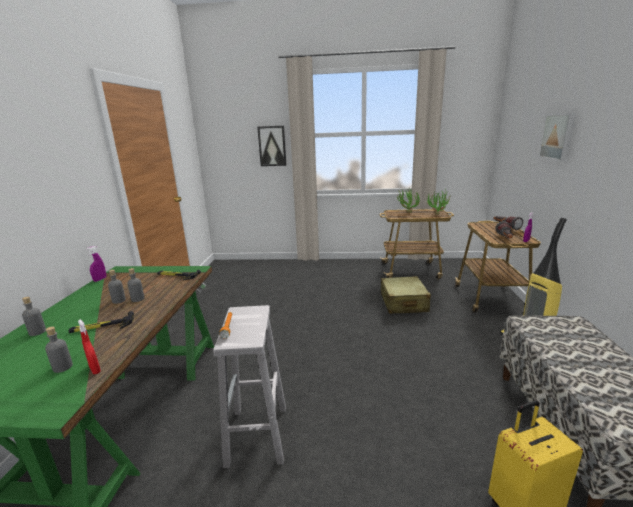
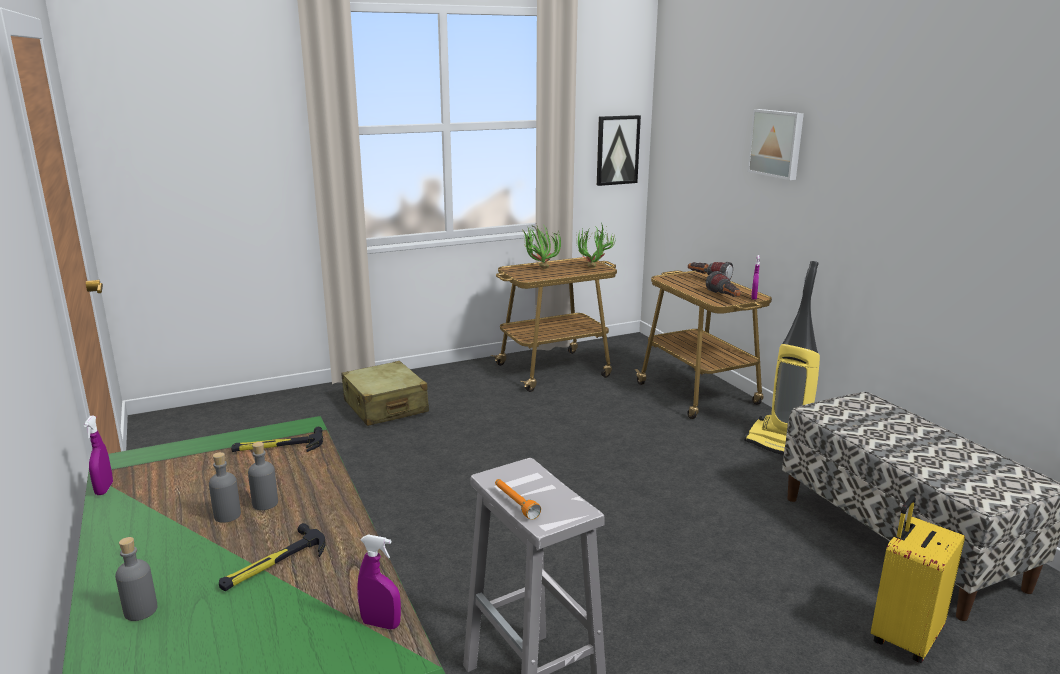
camera: 30 degrees left, 0 degrees up
(63, 367) = (311, 640): grey bottle -> none
(95, 369) = (381, 624): red spray bottle -> purple spray bottle
(272, 146) = (264, 153): picture -> picture (617, 150)
(403, 303) = (584, 426): beige suitcase -> beige suitcase (385, 407)

